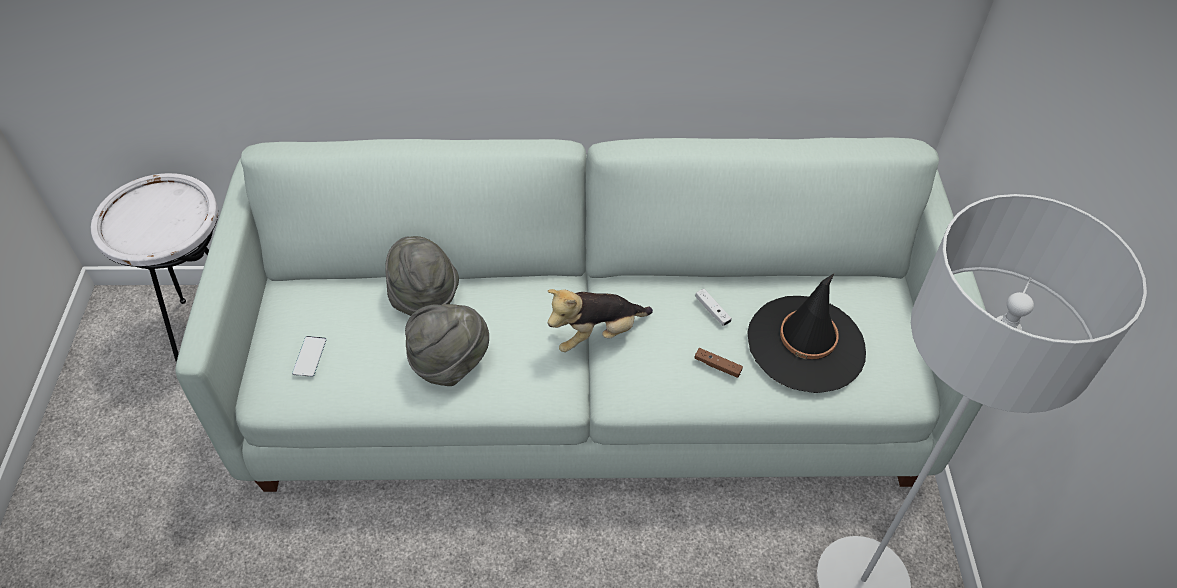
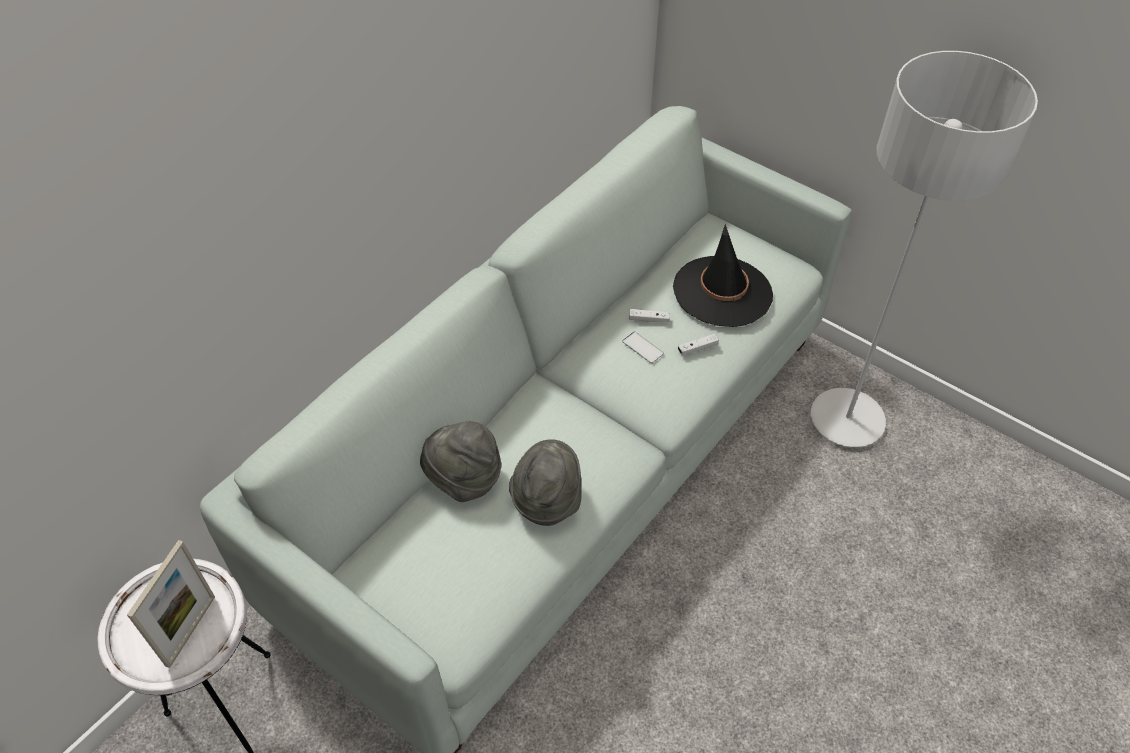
camera: 50 degrees left, 0 degrees up
(154, 229) = (190, 630): none -> picture frame
(309, 356) = (448, 593): phone -> phone (642, 347)
(596, 334) = (606, 395): plush toy -> none
(717, 366) = (697, 348): brown game controller -> white game controller

